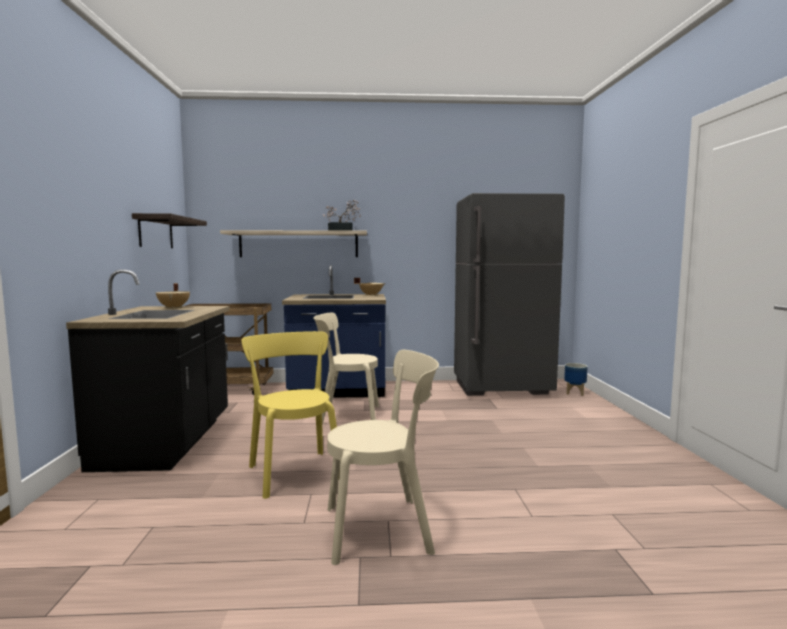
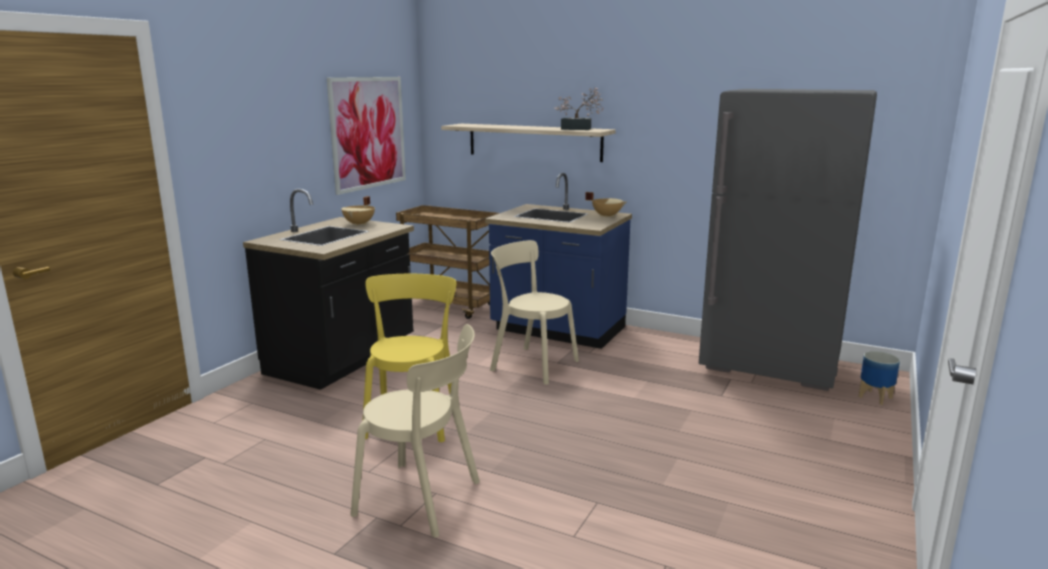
camera: 30 degrees right, 10 degrees up
(156, 232) = (368, 133): shelf -> picture

